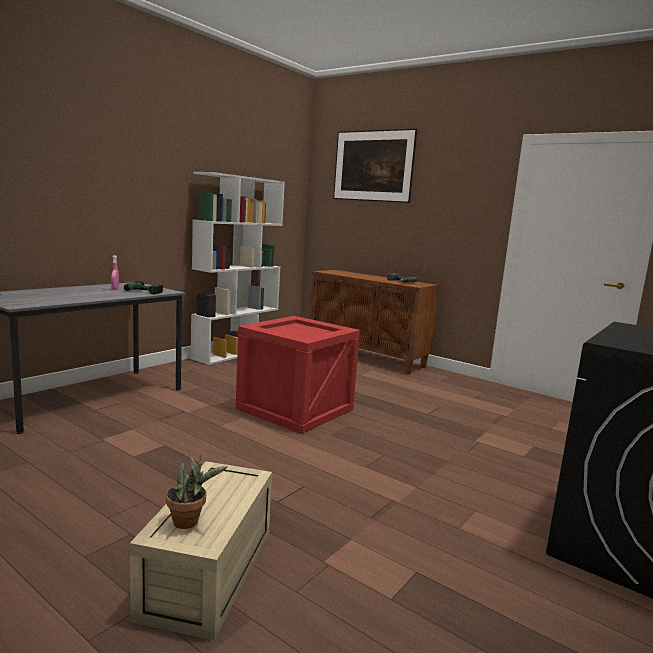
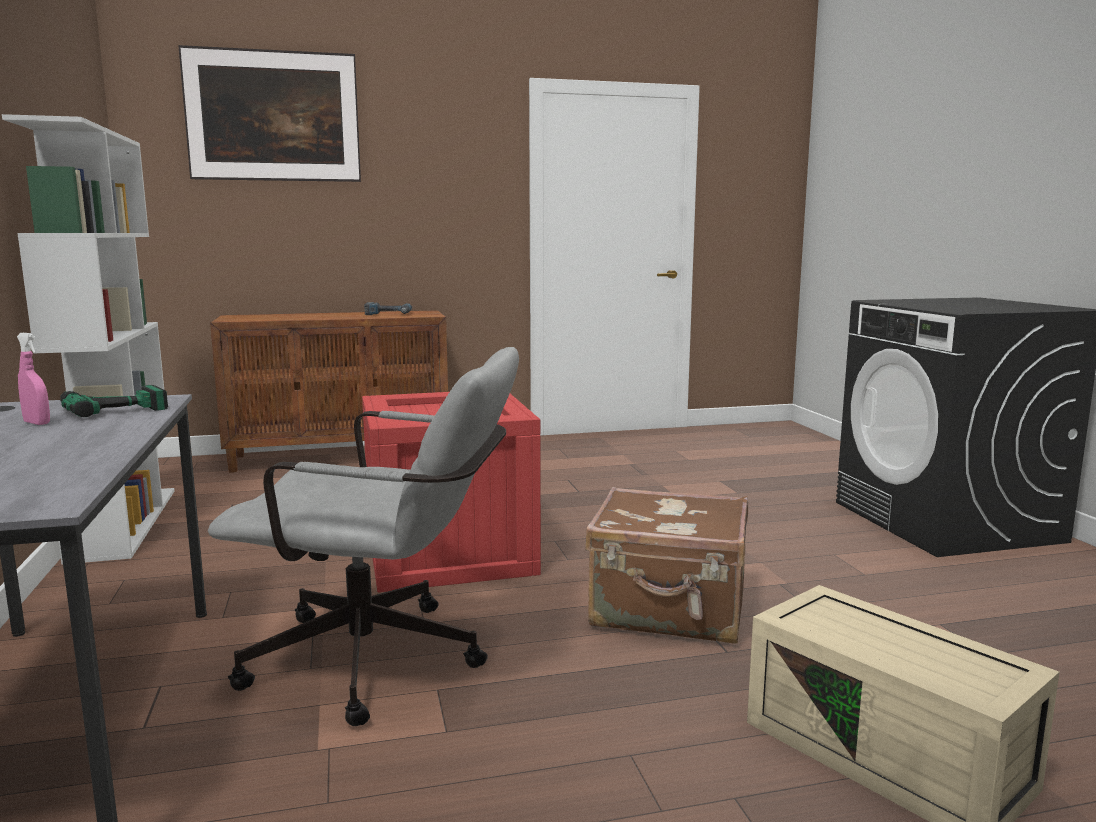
camera: 50 degrees left, 0 degrees up
(177, 429) = (386, 662): none -> grey office chair
(190, 522) = (952, 667): potted plant -> none
(305, 475) = (669, 611): none -> brown suitcase

